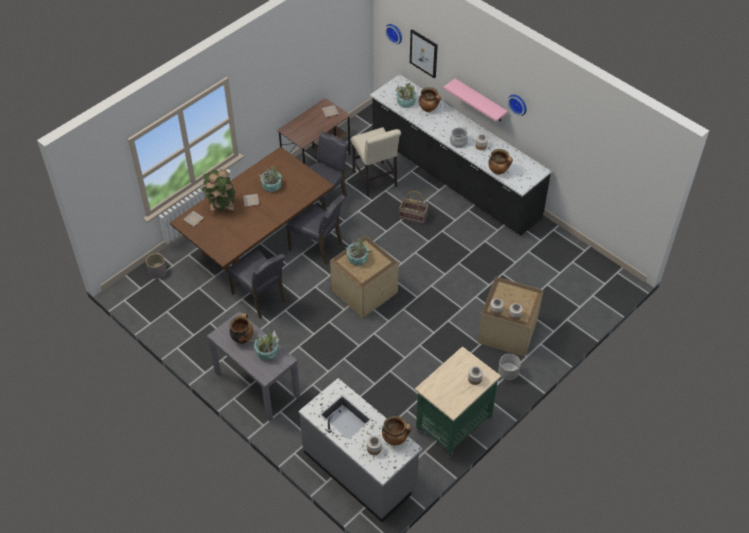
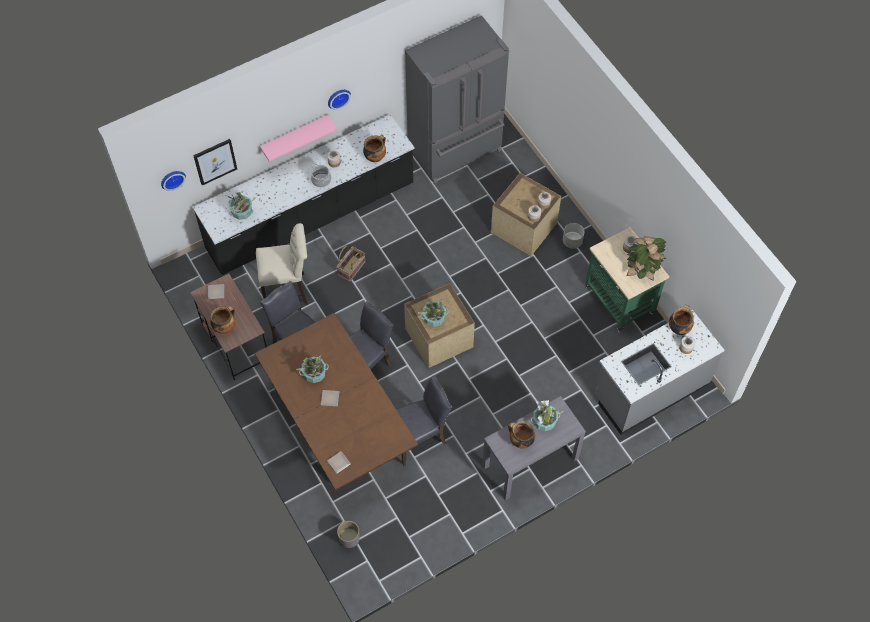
camera: 75 degrees left, 10 degrees up
(221, 207) = (329, 430): potted plant -> potted plant (641, 271)
(429, 109) = (260, 193): cooking pot -> cooking pot (225, 327)
(572, 262) = (456, 151): none -> grey fridge

